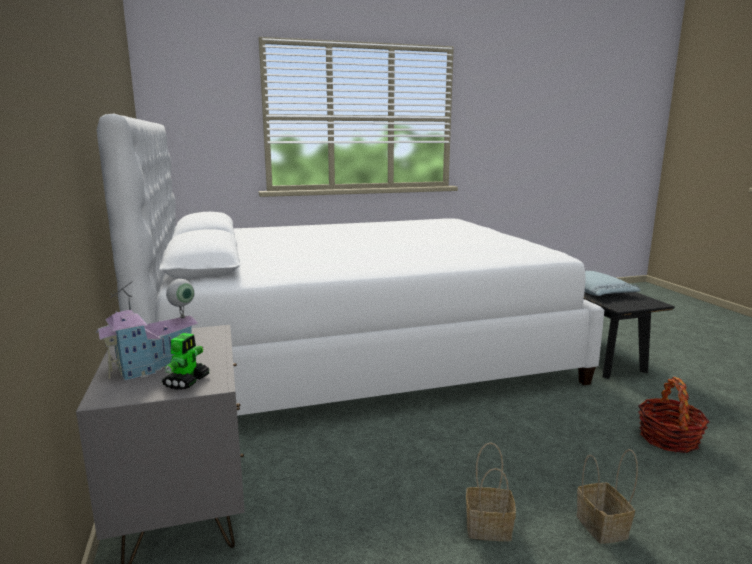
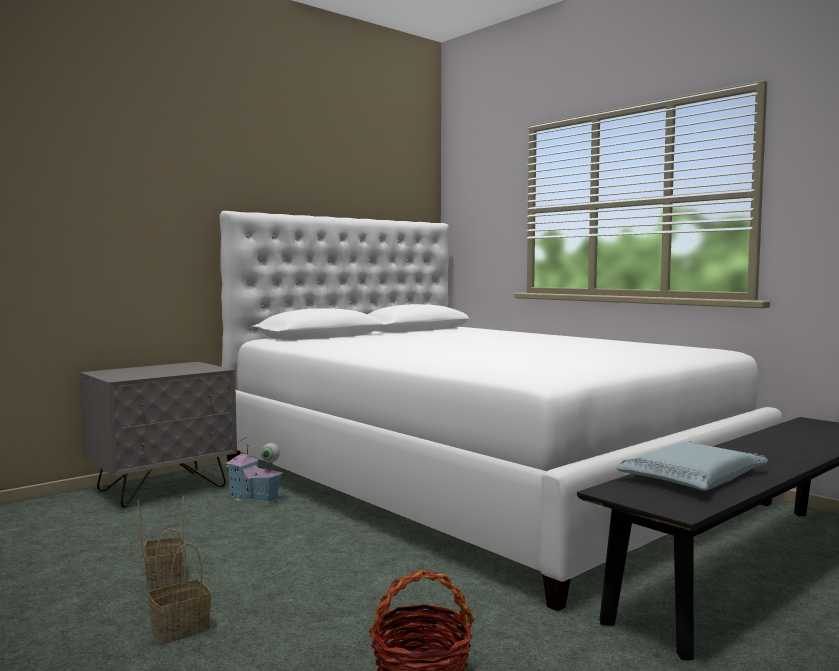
camera: 65 degrees right, 10 degrees down
(154, 366) = (146, 370): toy house -> toy house (253, 497)
(187, 381) = (122, 376): toy robot -> none

